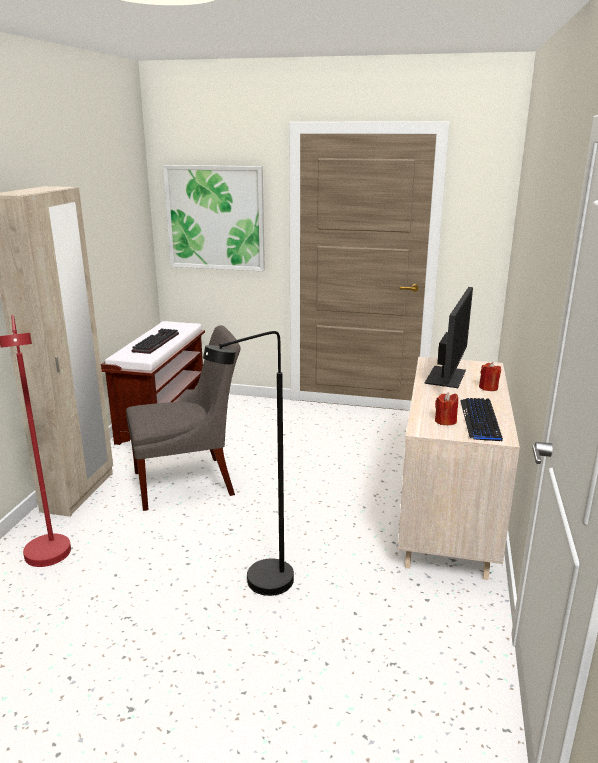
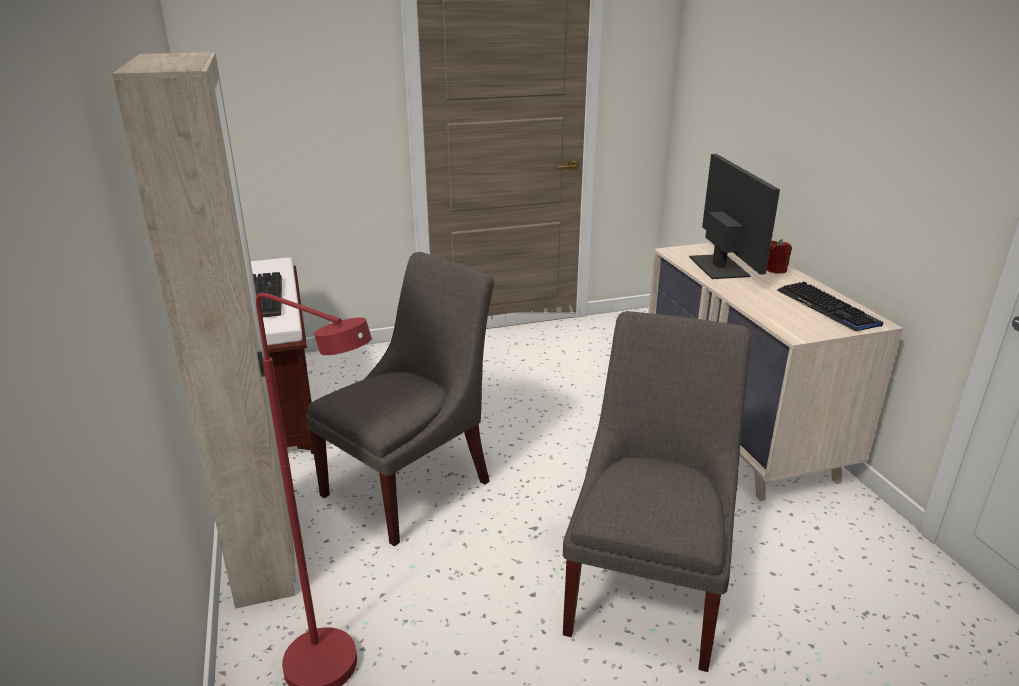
camera: 30 degrees left, 5 degrees up
(215, 218) = (293, 96): picture -> none
(261, 587) = (648, 587): black floor lamp -> grey chair
(445, 421) = (800, 318): red candle -> none

